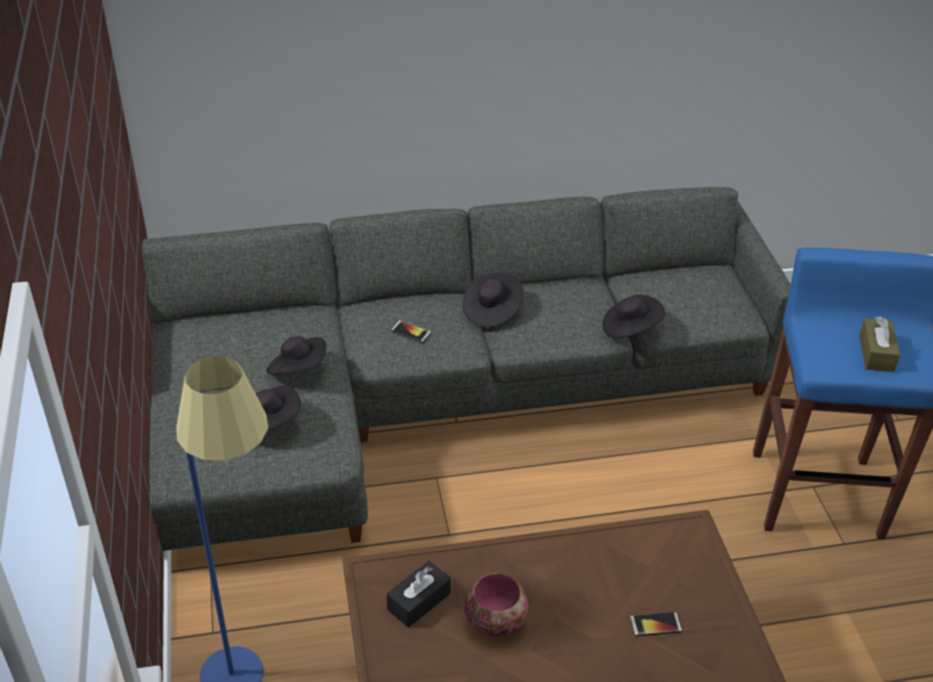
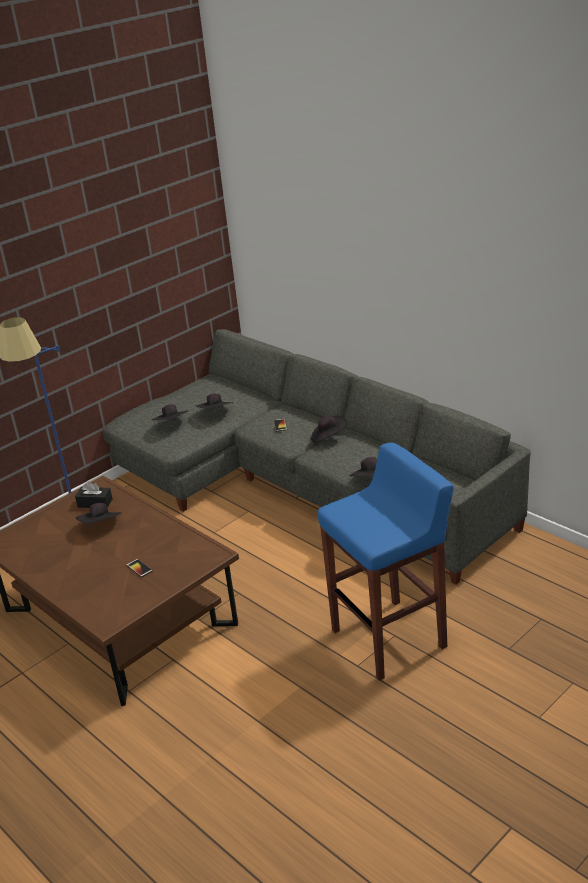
camera: 60 degrees right, 10 degrees down
(495, 620) = (101, 526): bowl -> black hat
(876, 353) = (371, 521): brown tissue box -> none

